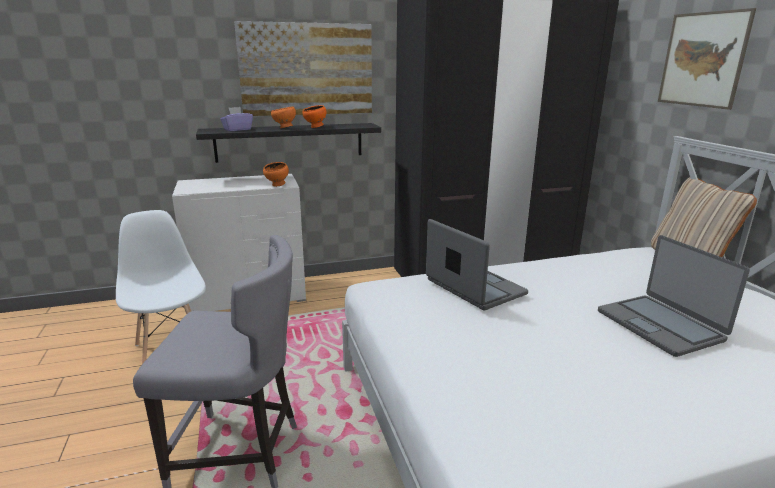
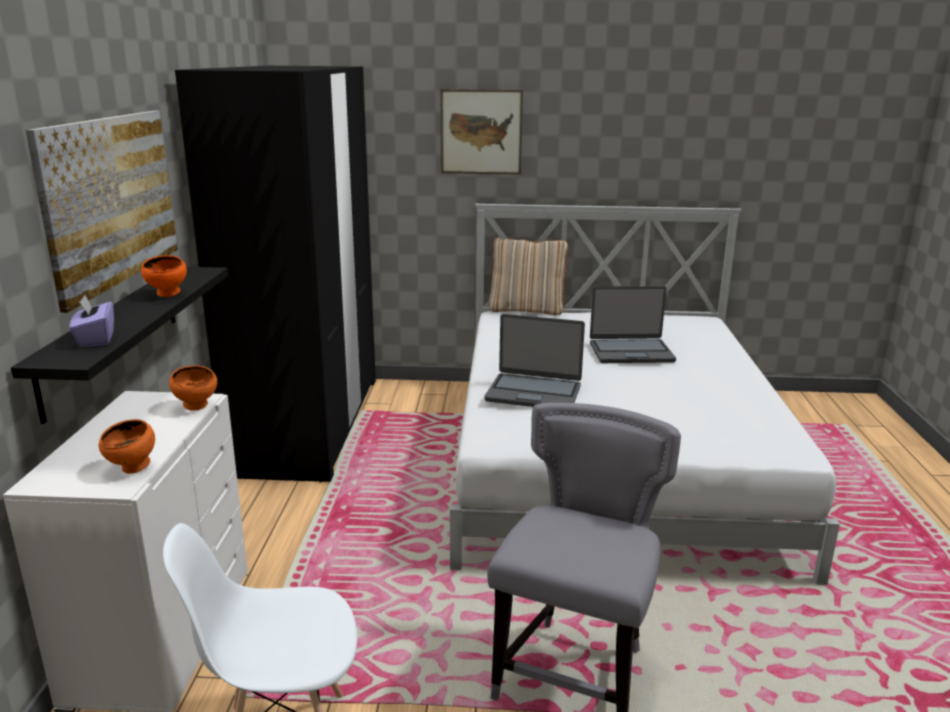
camera: 70 degrees left, 0 degrees up
(284, 128) = (141, 311): orange bowl -> orange bowl (133, 469)
(474, 287) = (533, 393): laptop -> laptop turned 150 degrees counterclockwise

